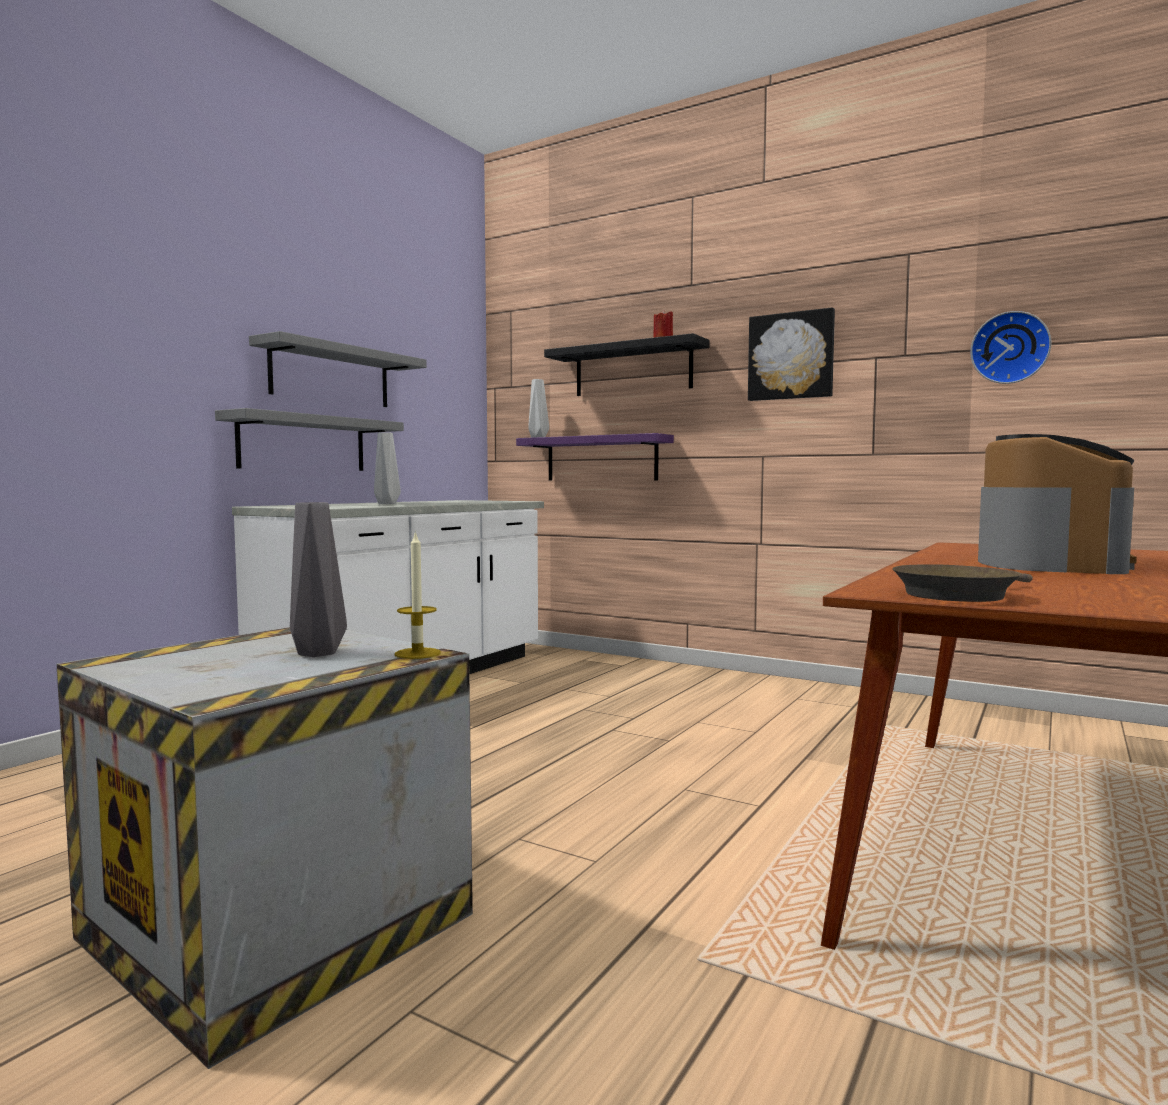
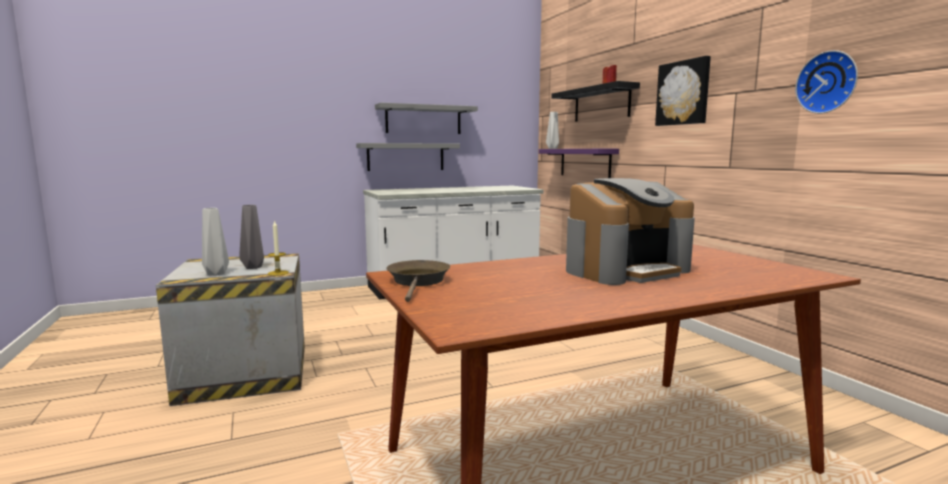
camera: 35 degrees right, 5 degrees up
(387, 504) = (438, 190): grey vase -> grey vase (215, 274)
(959, 594) = (418, 282): brown frying pan -> brown frying pan turned 90 degrees clockwise

